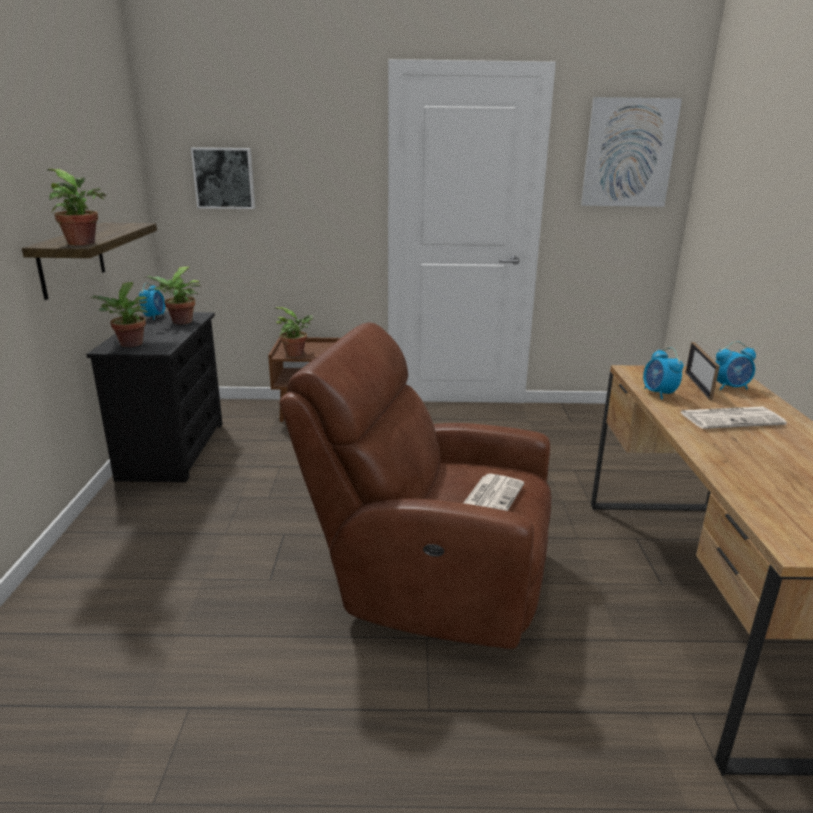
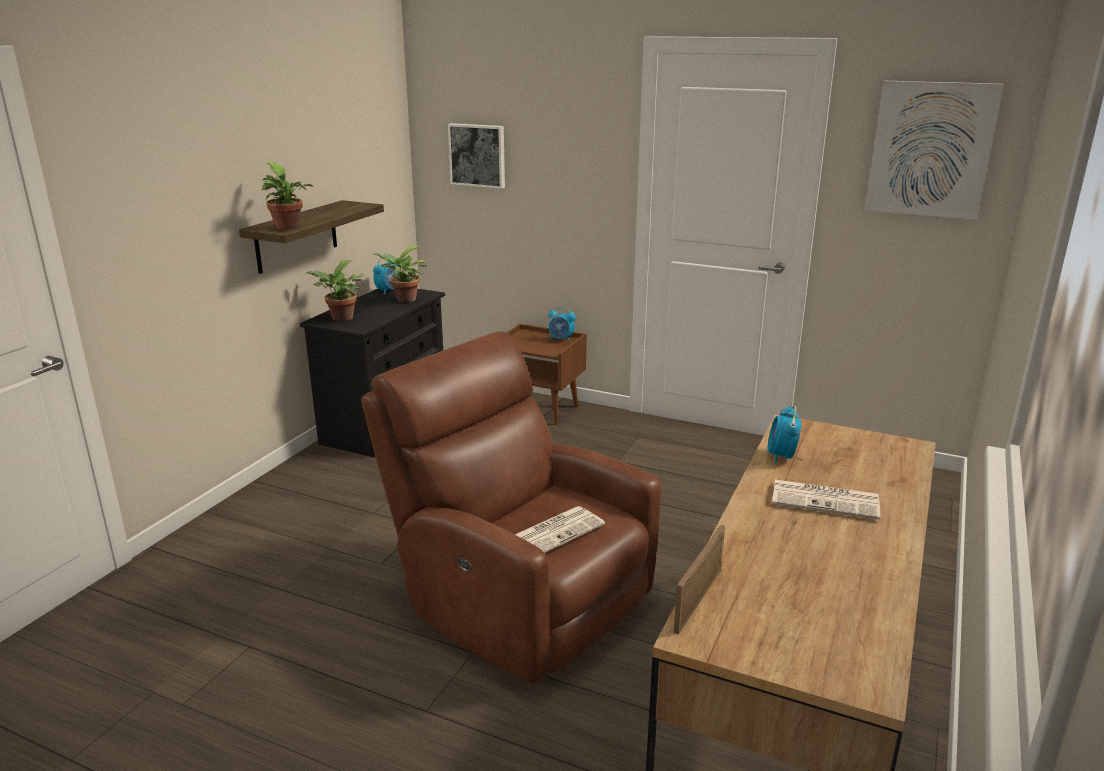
camera: 25 degrees right, 0 degrees up
(297, 354) = (522, 345): potted plant -> none
(698, 386) = (844, 456): picture frame -> picture frame (698, 600)
(730, 387) = (882, 466): alarm clock -> alarm clock (561, 339)

